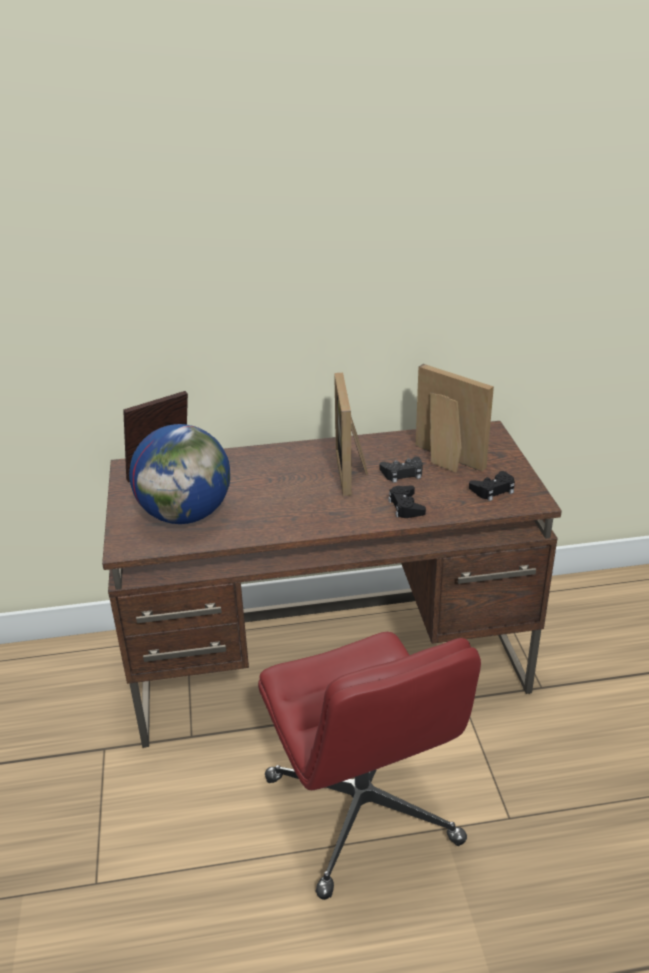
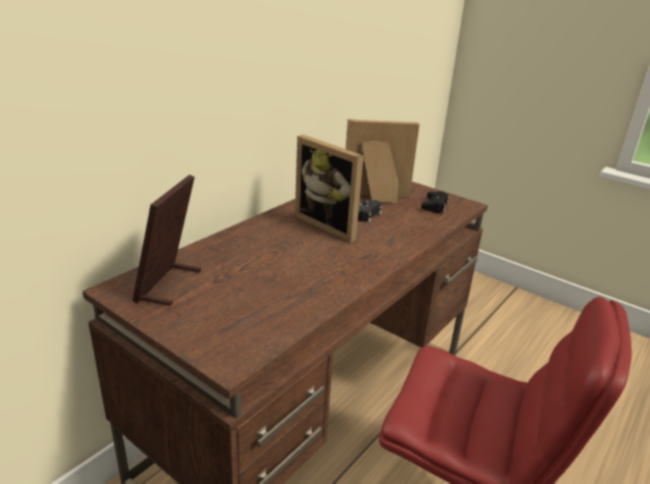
camera: 45 degrees left, 5 degrees down
(186, 515) = (246, 307): globe -> none
(405, 506) = (404, 234): black game controller -> none

